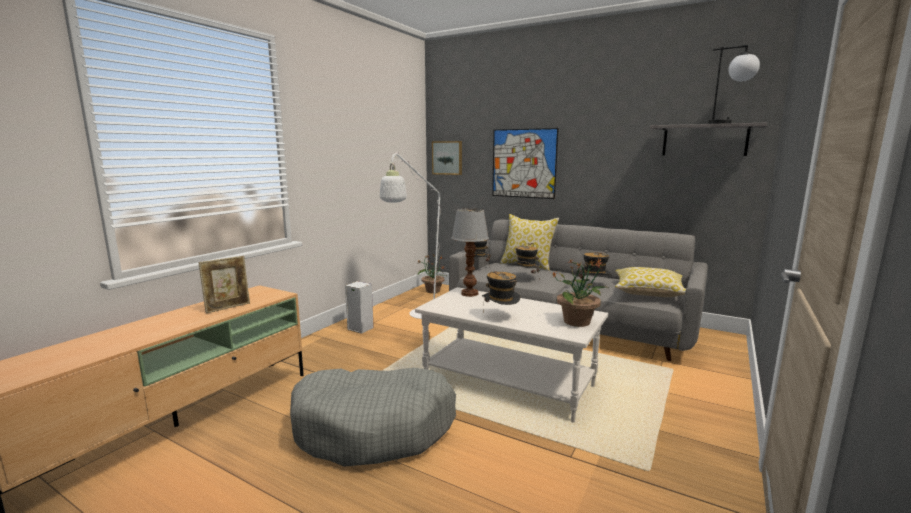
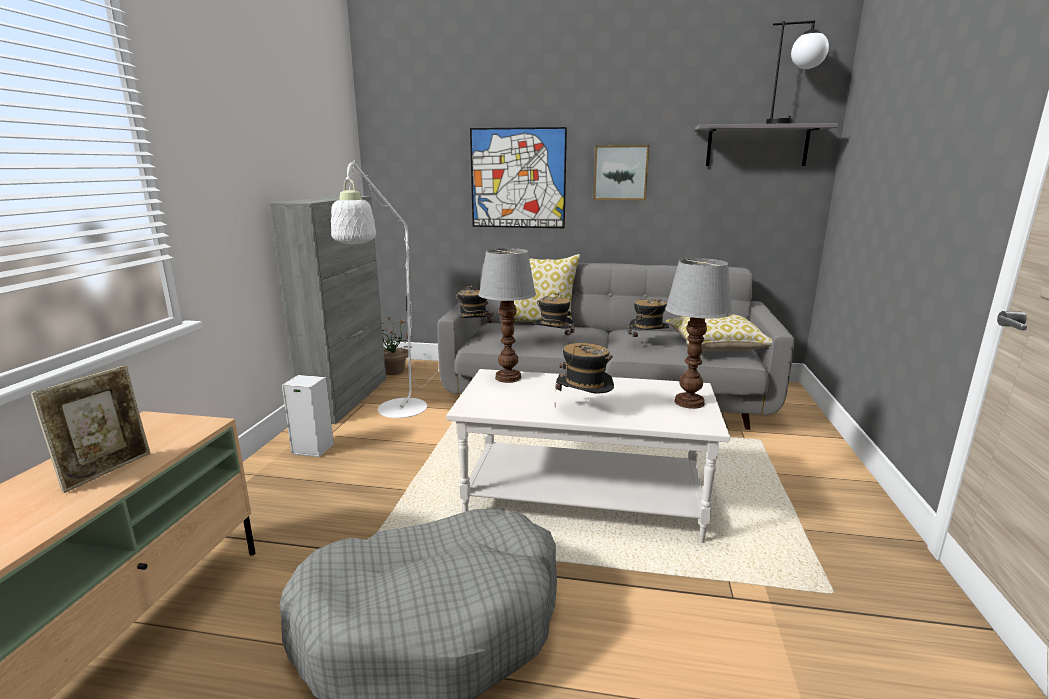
camera: 20 degrees left, 5 degrees up
(395, 303) = (347, 398): none -> grey cabinet
(447, 158) = (398, 171): picture -> picture (620, 172)
(578, 322) = (689, 403): potted plant -> table lamp

